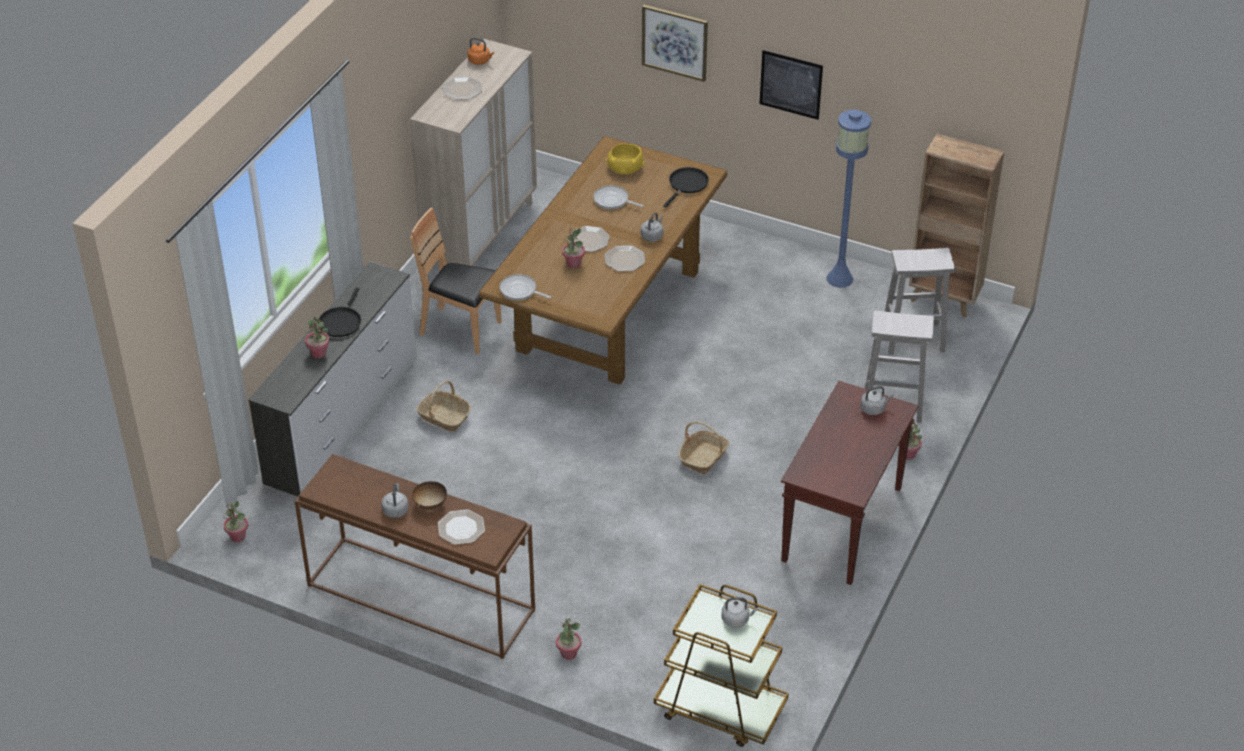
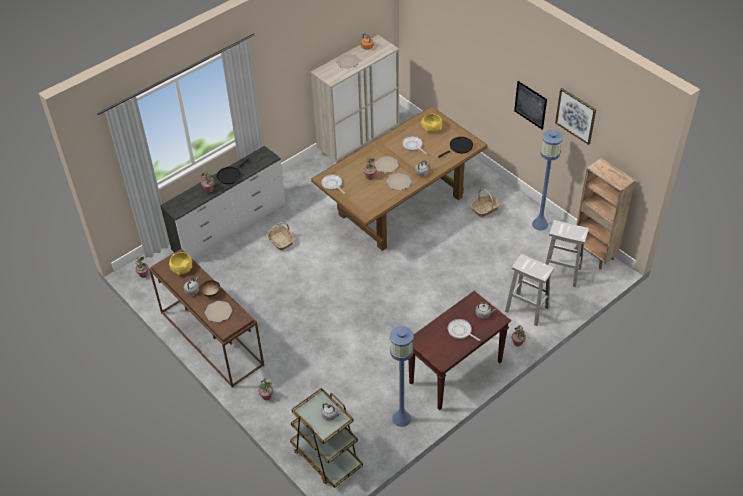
camera: 25 degrees right, 5 degrees up
(354, 482) = (181, 268): none -> yellow bowl
(461, 330) = (317, 194): brown chair -> none
(675, 42) = (476, 63): picture -> picture (576, 115)
(703, 457) = (402, 307): basket -> basket (485, 209)
(801, 615) = (401, 418): none -> blue floor lamp
(855, 442) = (460, 331): none -> frying pan

